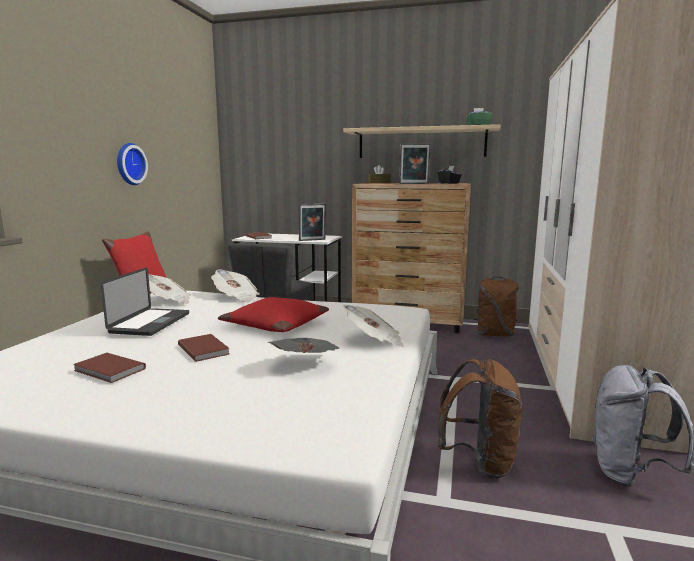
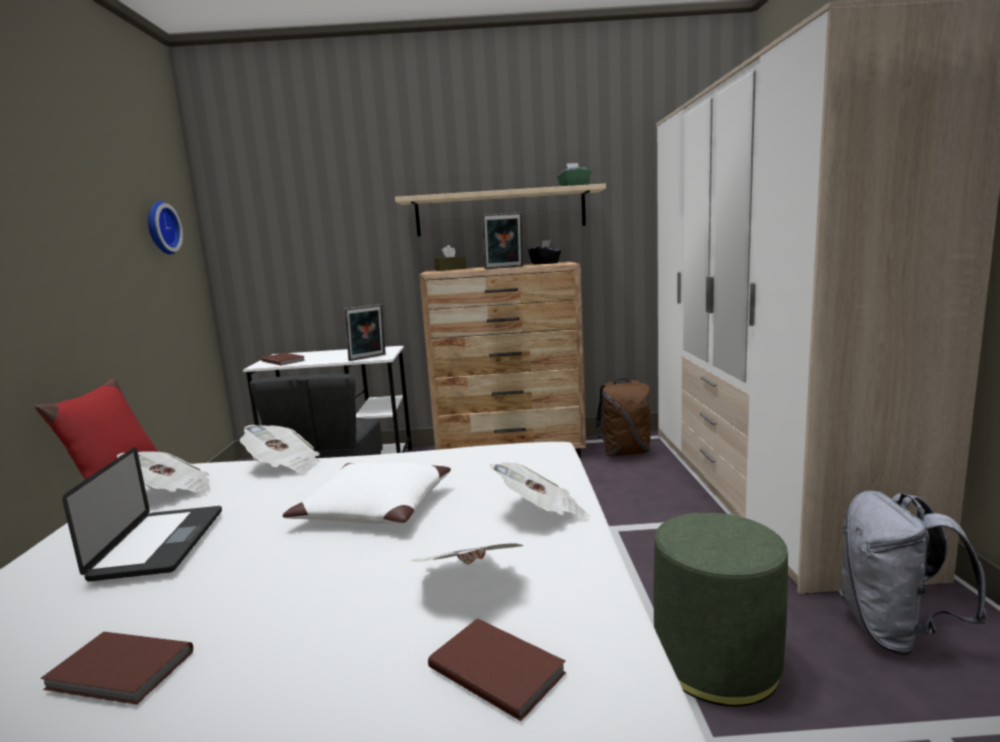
camera: 15 degrees left, 0 degrees up
(129, 164) = (63, 271): wall clock -> wall clock (160, 228)
(204, 349) = (284, 582): brown book -> brown book (497, 668)
(275, 325) = (374, 508): red pillow -> white pillow
(479, 462) = (716, 661): brown backpack -> green ottoman

